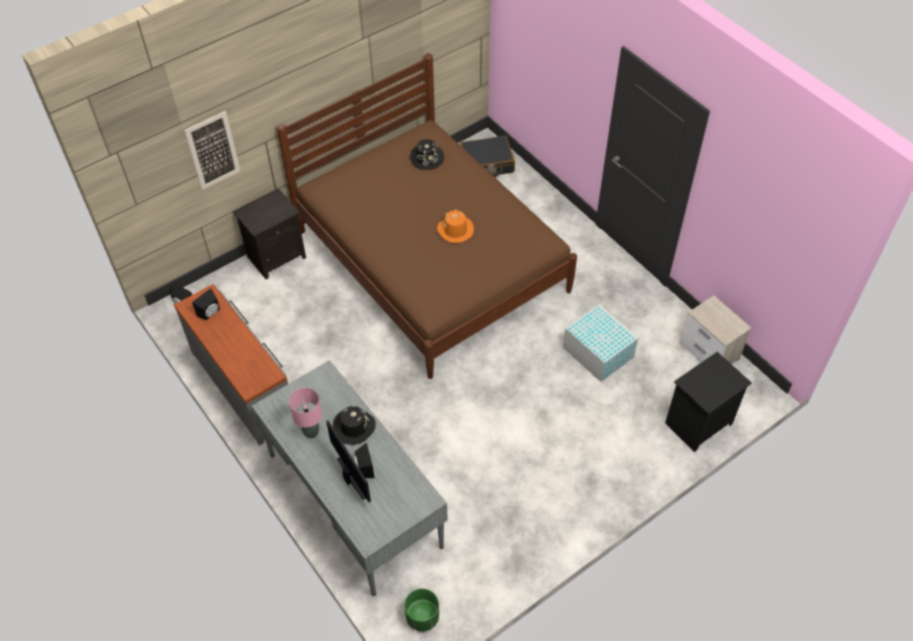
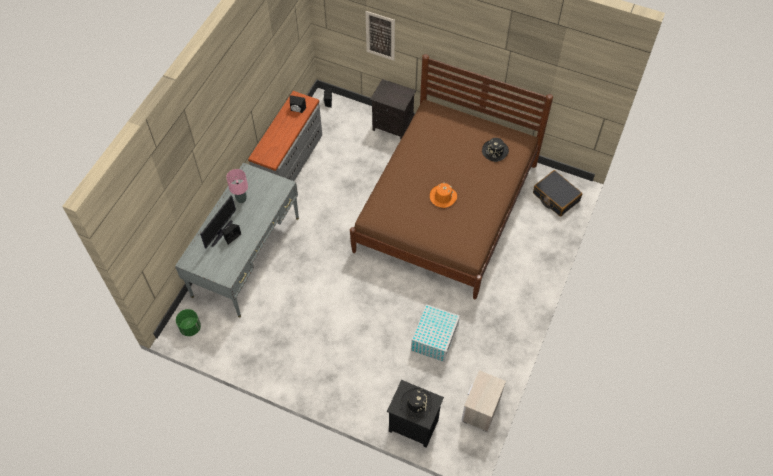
camera: 60 degrees right, 5 degrees up
(353, 427) = (256, 217): black hat -> black hat (416, 403)

